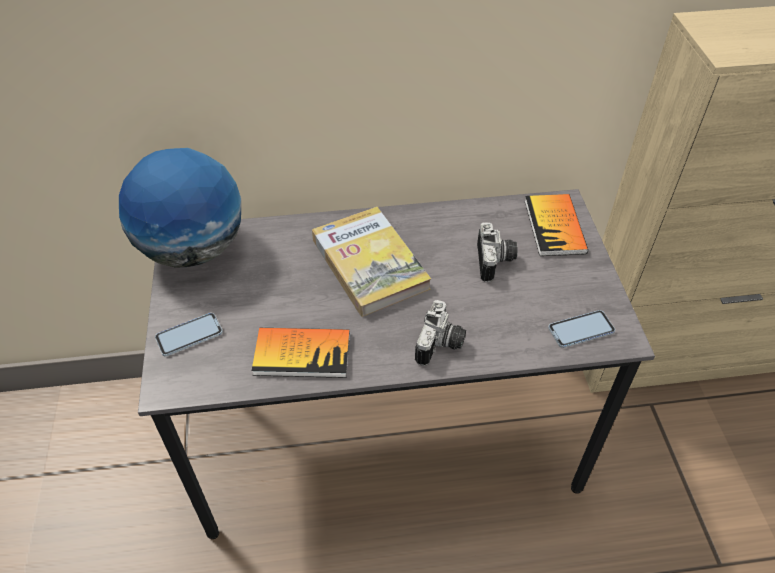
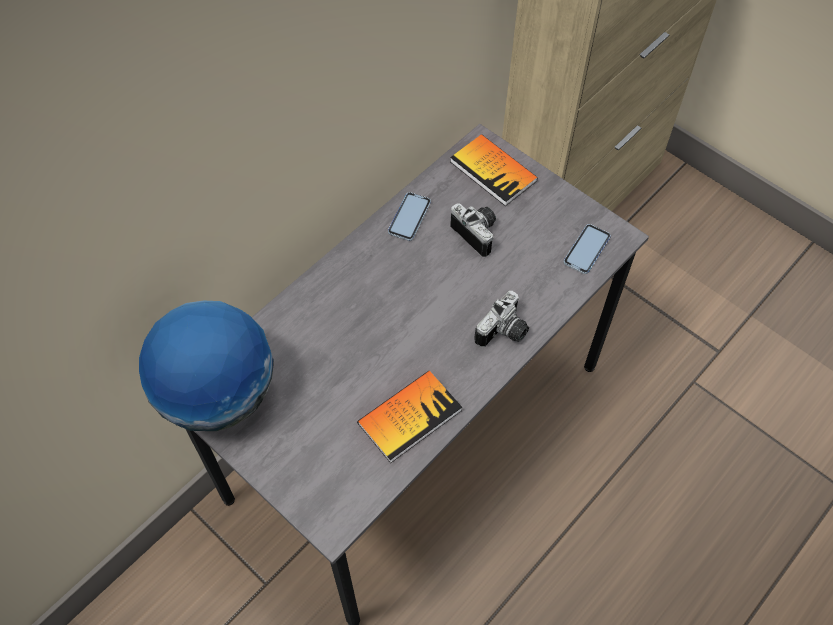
camera: 40 degrees left, 10 degrees up
(189, 335) = (303, 470): phone -> phone (409, 217)
(369, 264) = (384, 302): book -> none
(441, 345) = (504, 333): camera -> camera turned 60 degrees clockwise

